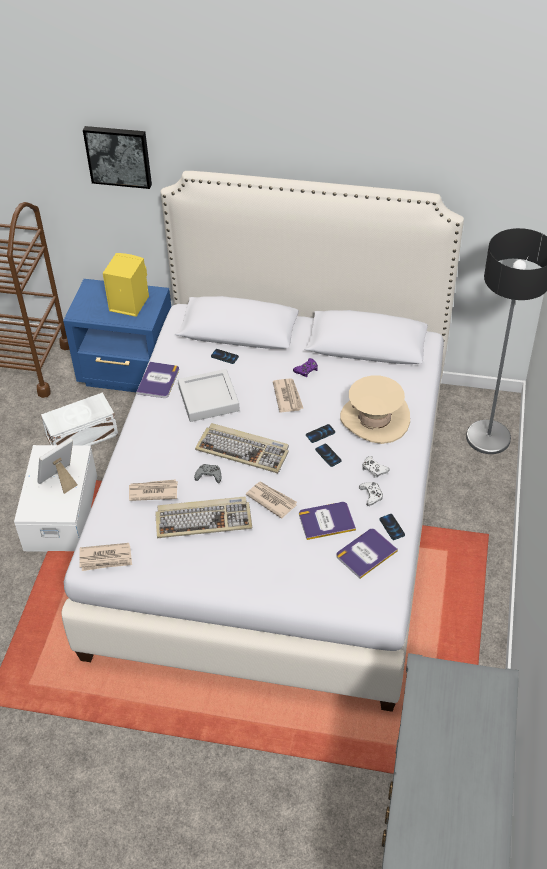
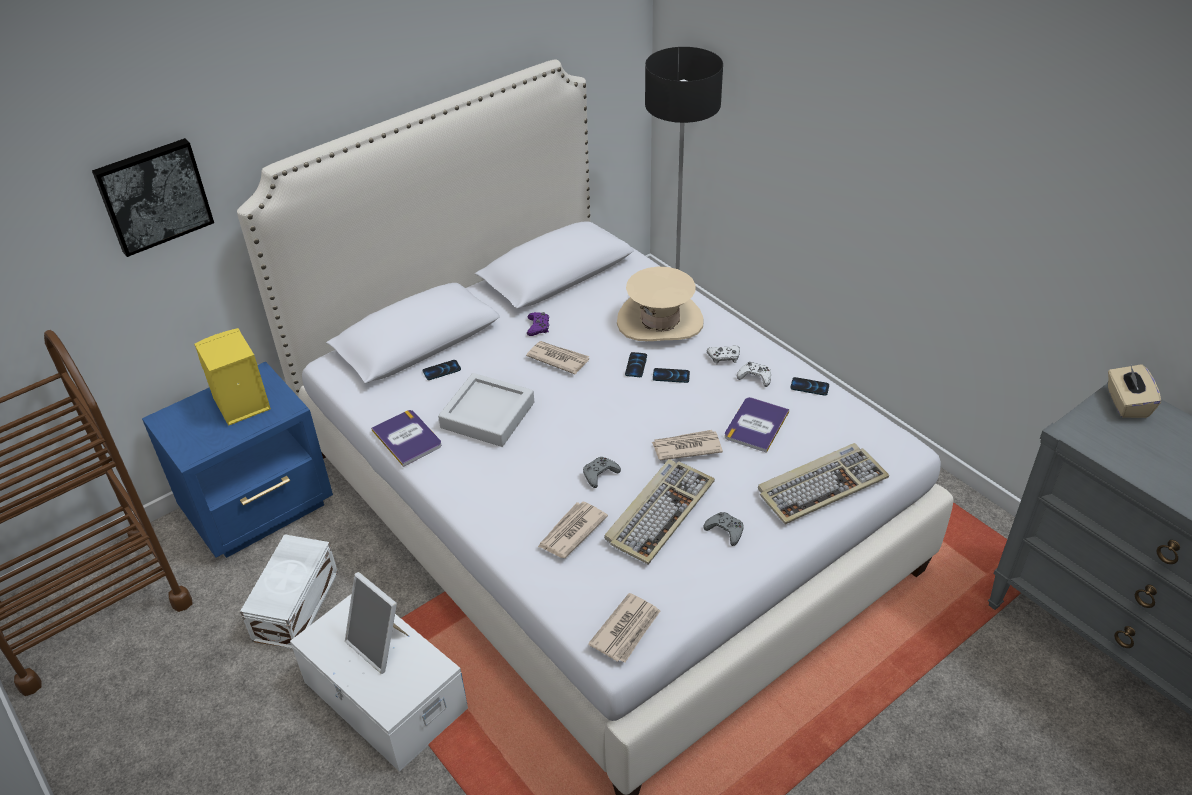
camera: 50 degrees left, 5 degrees down
(60, 480) = (380, 645): picture frame -> picture frame turned 45 degrees counterclockwise
(220, 558) = (725, 531): none -> grey game controller
(244, 450) = (593, 429): keyboard -> keyboard (821, 485)
(366, 553) = (825, 422): book -> none
(488, 689) = (1126, 403): none -> beige tissue box

